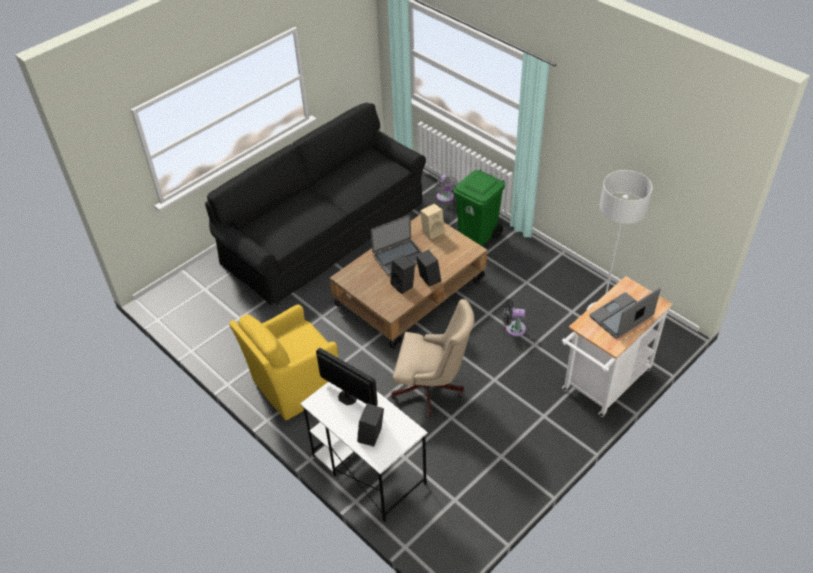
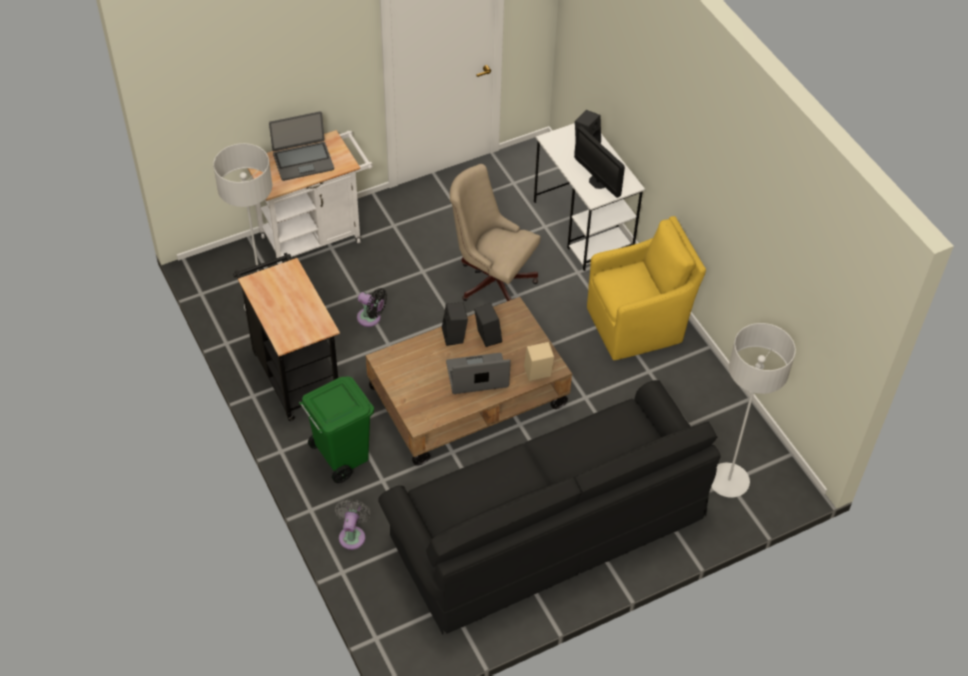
camera: 165 degrees left, 5 degrees up
(205, 289) = (728, 481): none -> grey floor lamp
(432, 232) = (419, 399): beige speaker -> beige speaker (537, 374)
(544, 275) = (294, 372): none -> black cart

